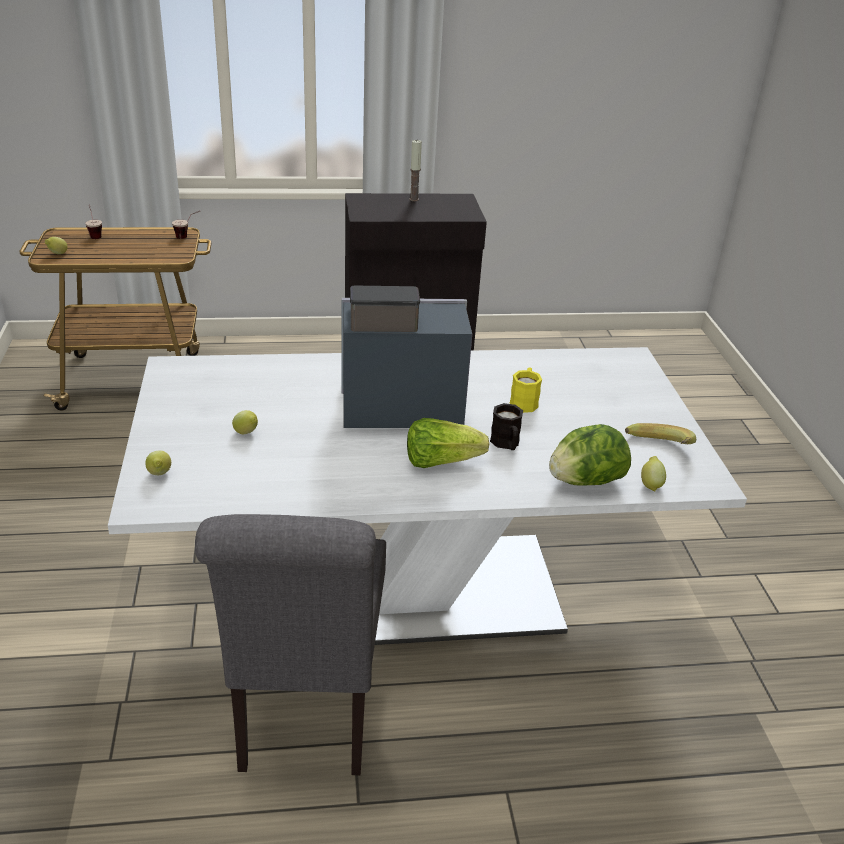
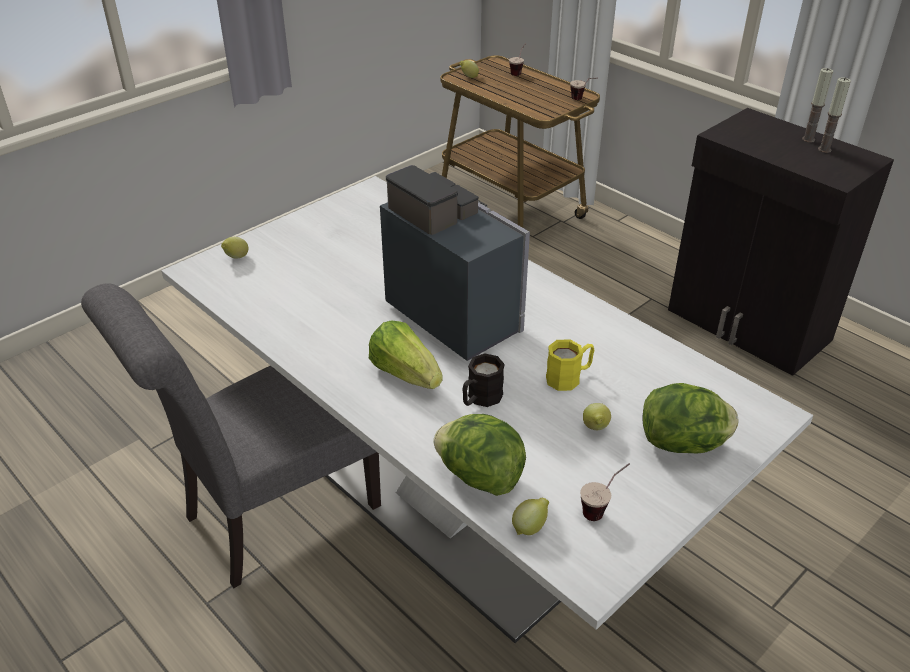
camera: 55 degrees right, 5 degrees up
(247, 433) = (328, 264): lemon -> lemon (595, 428)
(432, 202) = (824, 149): none -> candle
(630, 396) = (683, 444): none -> lettuce
(658, 451) = (602, 508): banana -> cup

